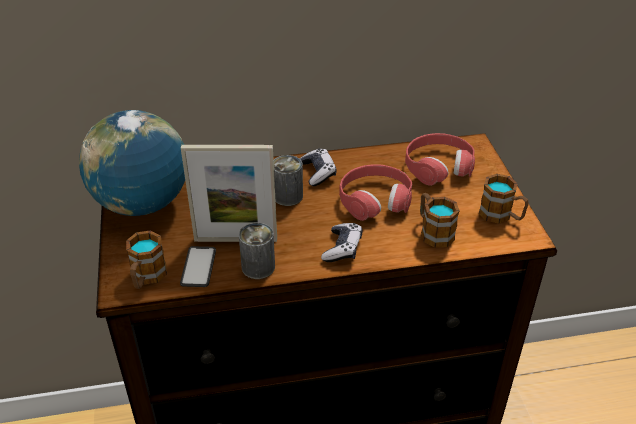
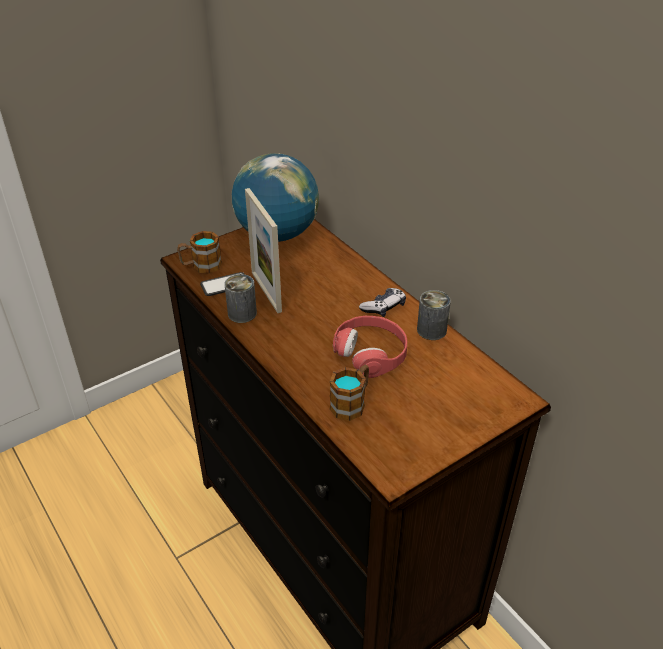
camera: 65 degrees right, 0 degrees up
(288, 196) = (338, 301): can -> can (431, 330)
(342, 248) = (291, 352): game controller -> none
(438, 166) = (456, 381): red headphones -> none
(501, 215) = (410, 447): mug -> none

